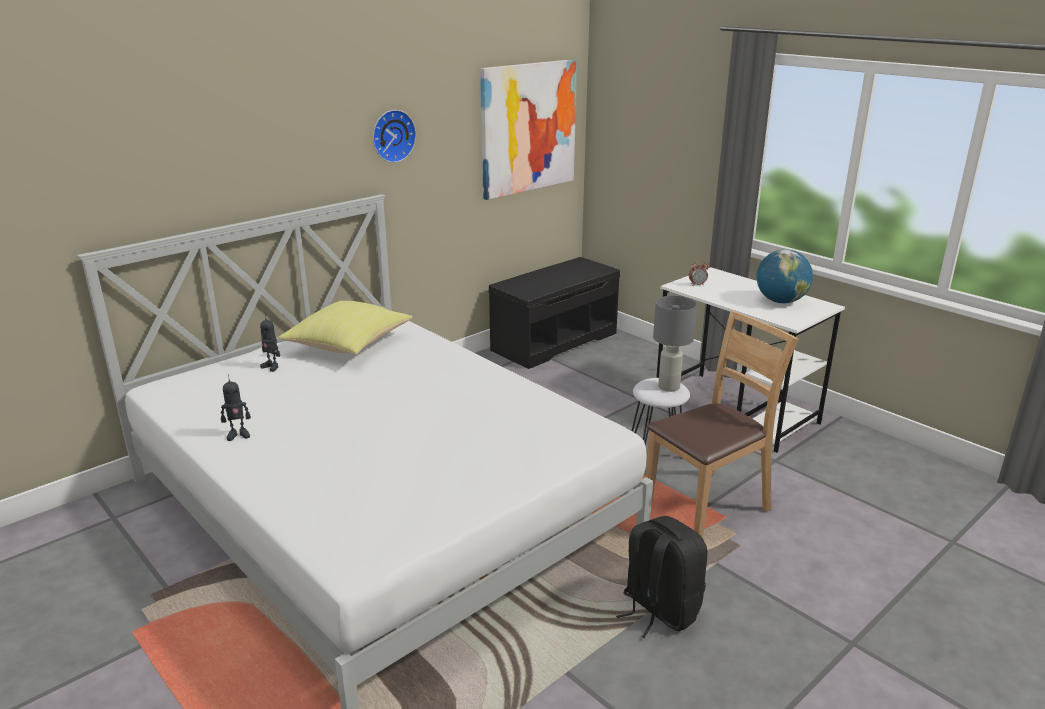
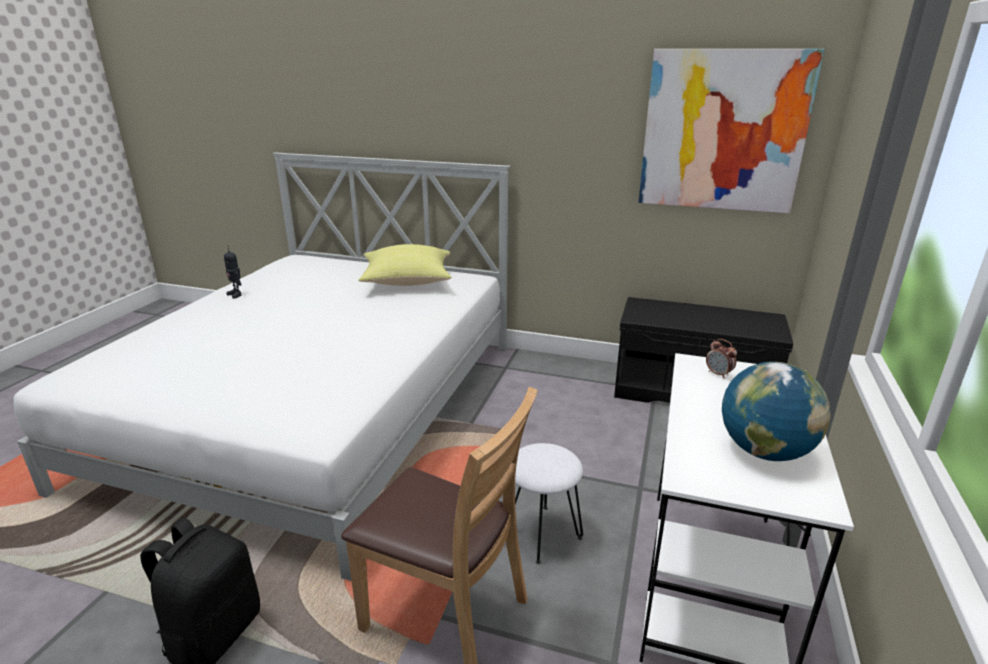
camera: 60 degrees right, 0 degrees up
(272, 367) = (348, 273): toy robot -> none
(392, 135) = (530, 110): wall clock -> none
(668, 387) = (549, 465): grey table lamp -> none

